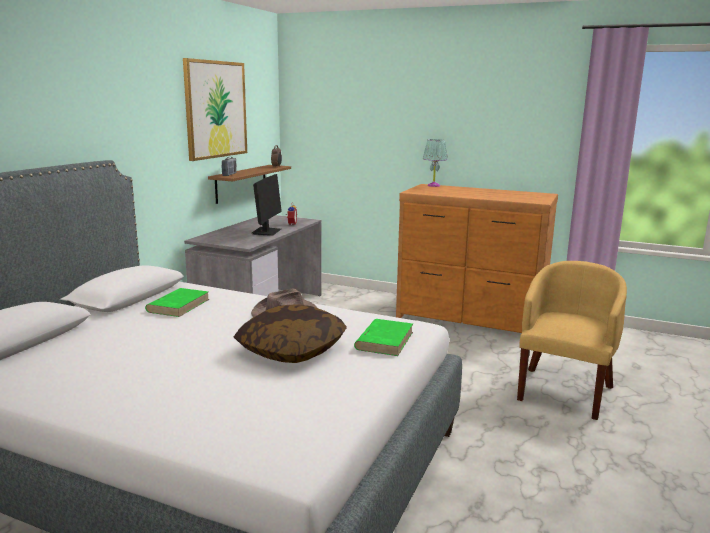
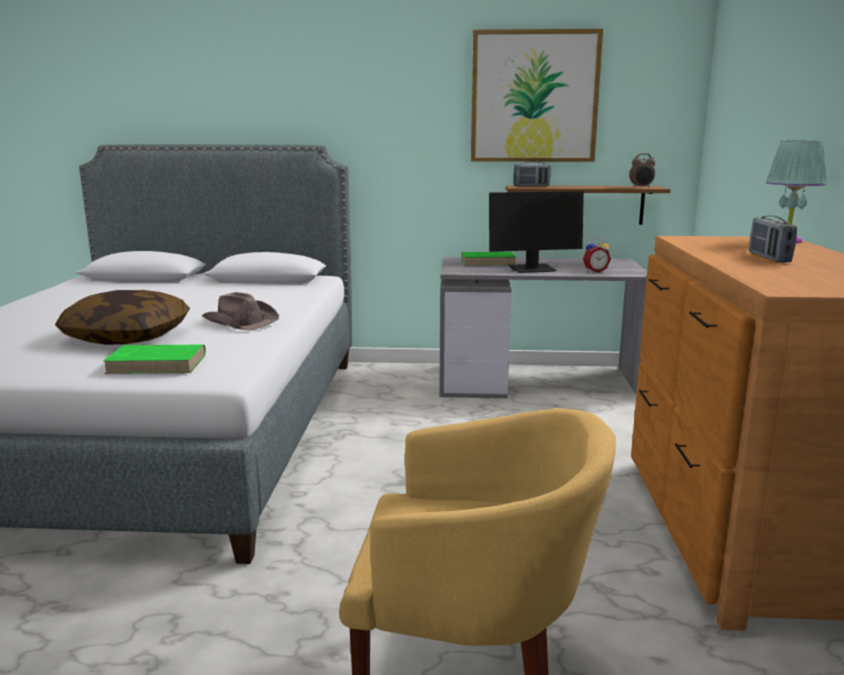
camera: 70 degrees right, 0 degrees up
(179, 305) = (249, 292): green book -> green book (488, 262)
(475, 193) = (769, 258): none -> radio

